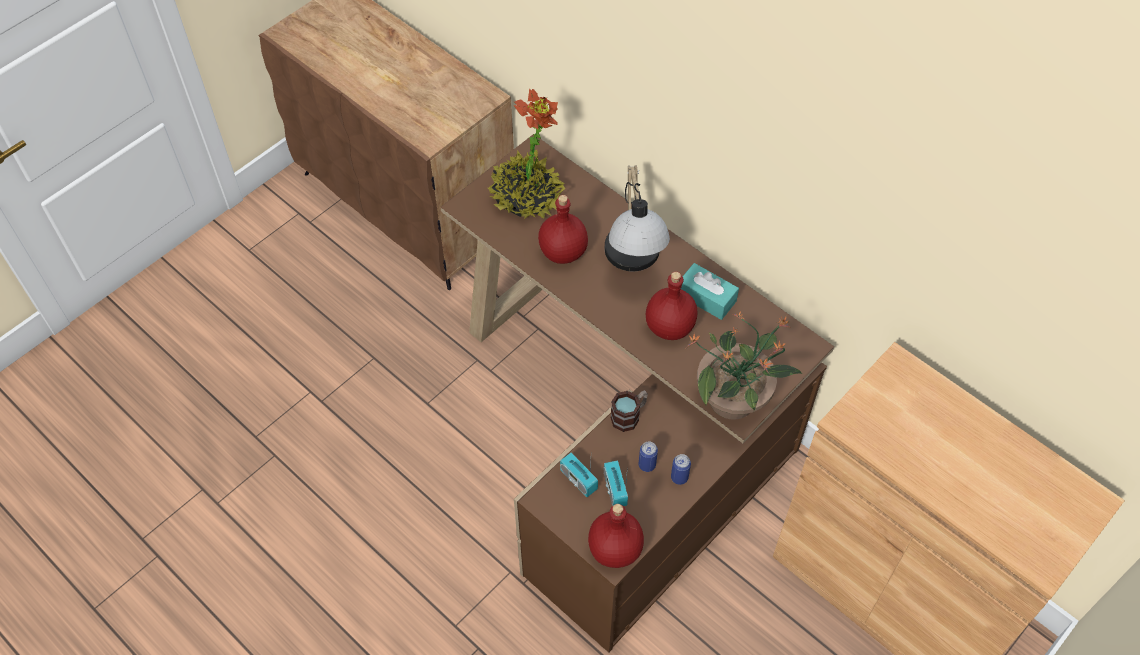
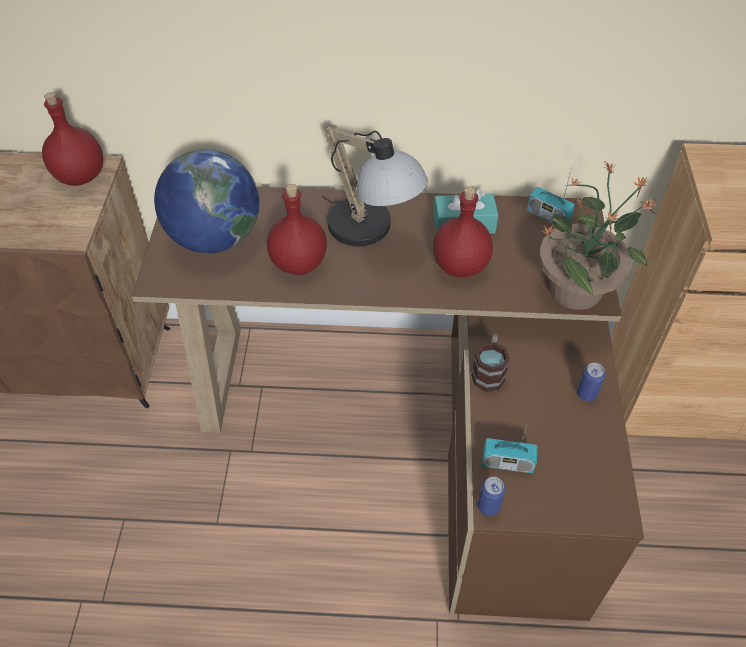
camera: 40 degrees left, 5 degrees down
(526, 197) = (215, 238): potted plant -> globe
(614, 549) = (606, 503): red bottle -> red bottle (79, 176)
(615, 489) = (546, 446): radio -> radio (548, 216)
(647, 465) = (549, 403): can -> can (488, 507)

